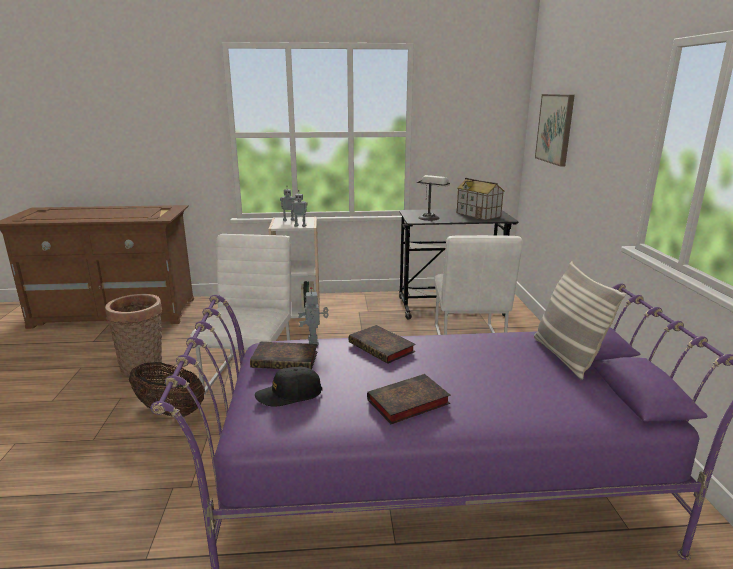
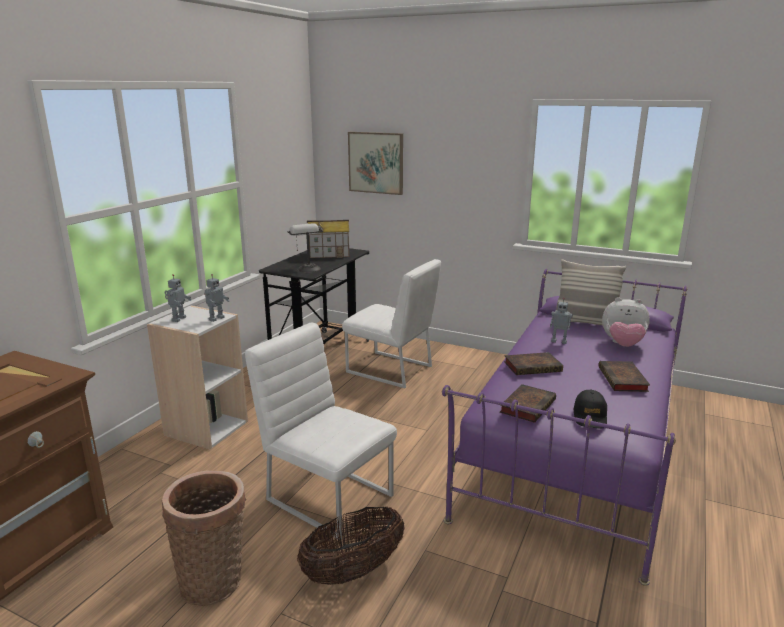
camera: 60 degrees left, 0 degrees up
(314, 341) = (499, 388): toy robot -> toy robot (559, 341)
(527, 390) = (622, 344): none -> plush toy

